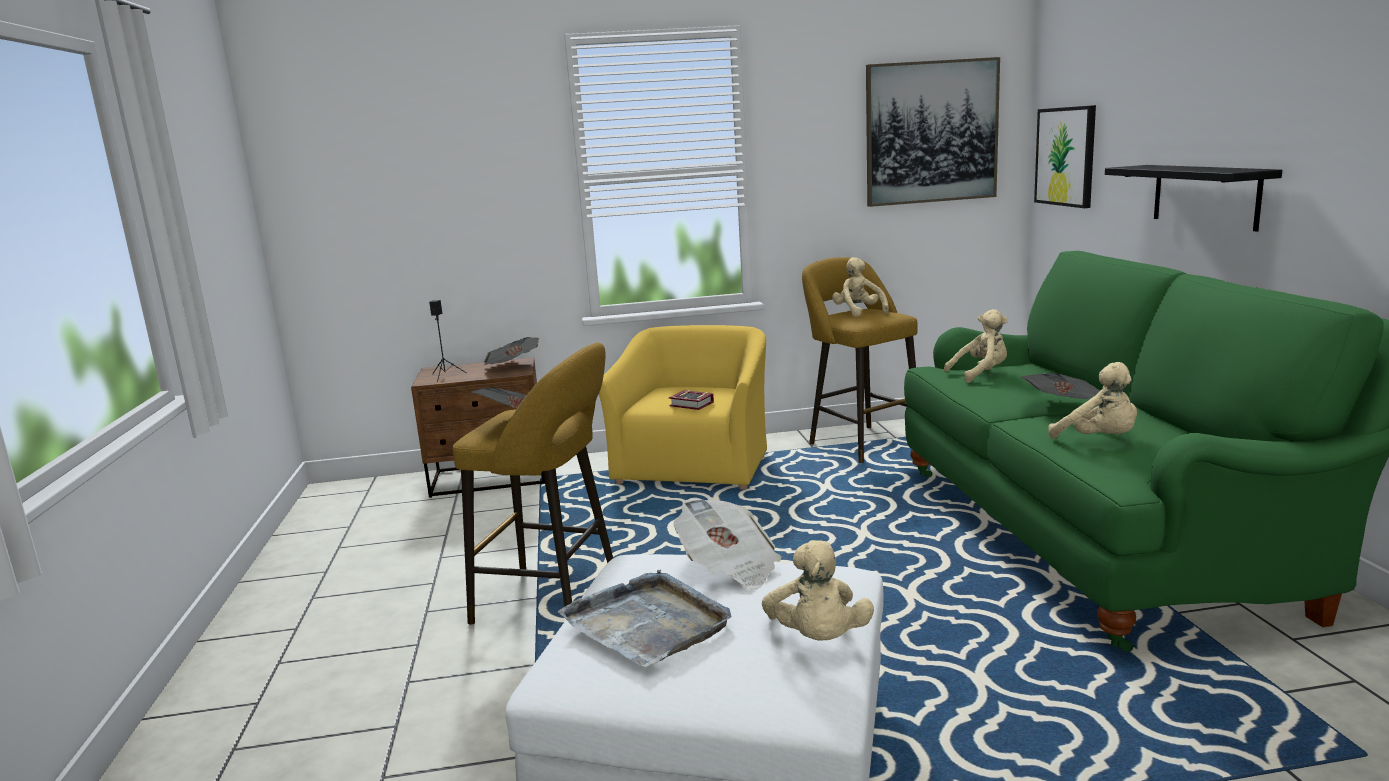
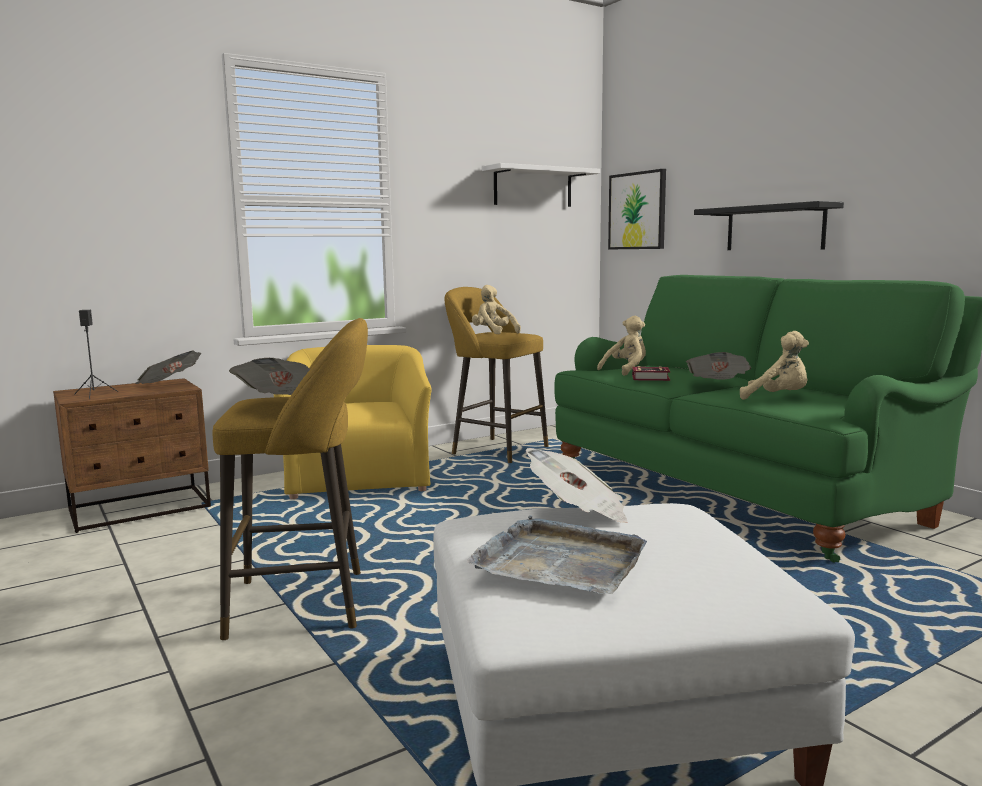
camera: 25 degrees left, 5 degrees down
(692, 405) = (369, 413): book -> book (652, 378)
(817, 639) = (732, 549): beige plush toy -> none
(931, 132) = (533, 187): picture -> white shelf

